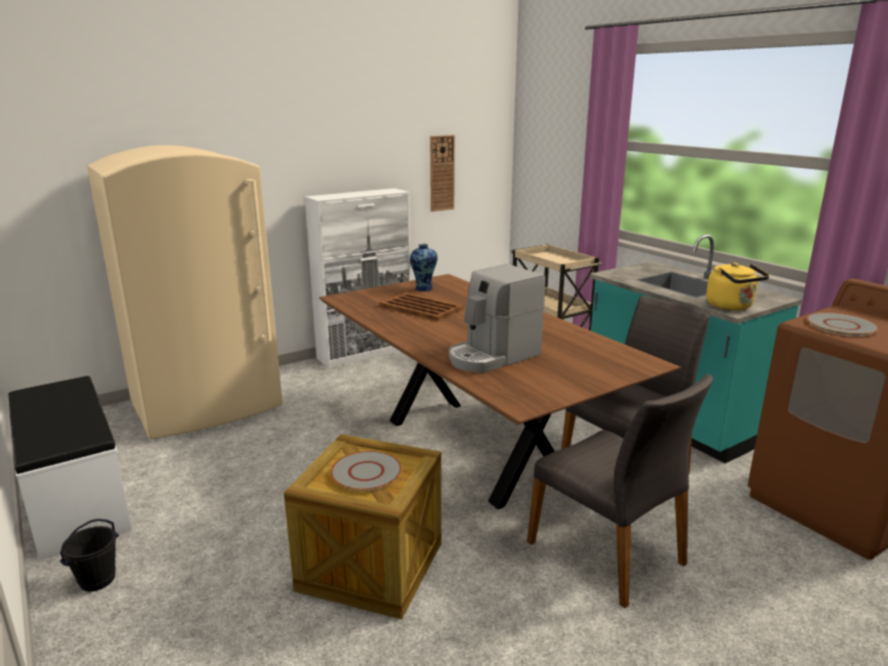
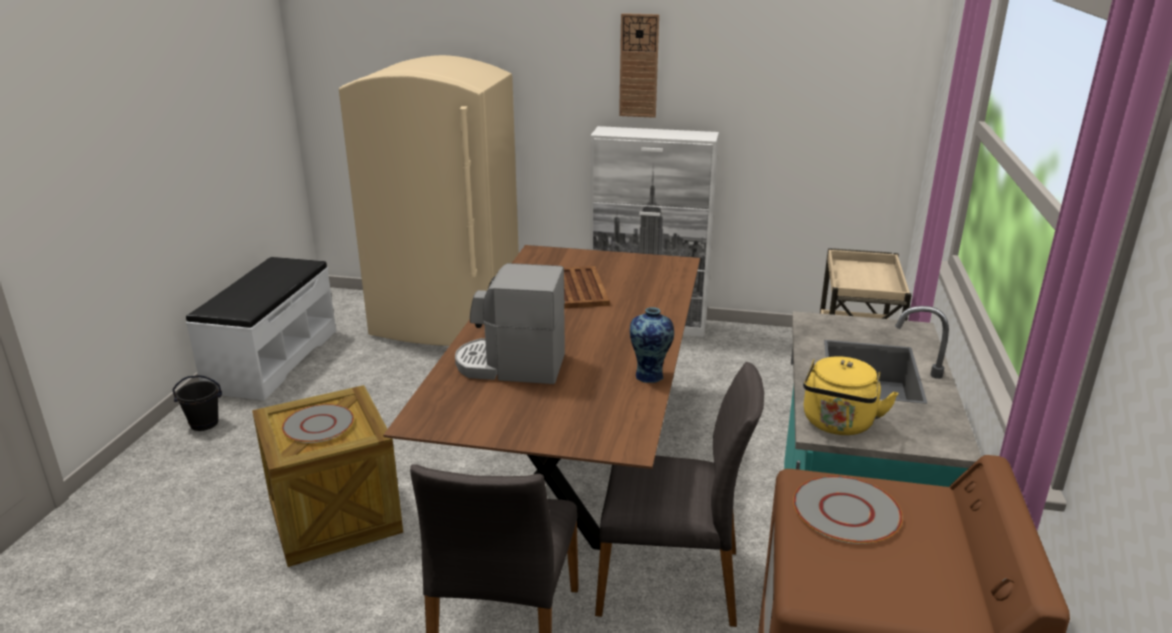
camera: 45 degrees right, 5 degrees up
(424, 288) = (631, 267): vase -> vase (650, 375)
(441, 173) = (798, 121): wall clock -> wall clock (639, 66)

